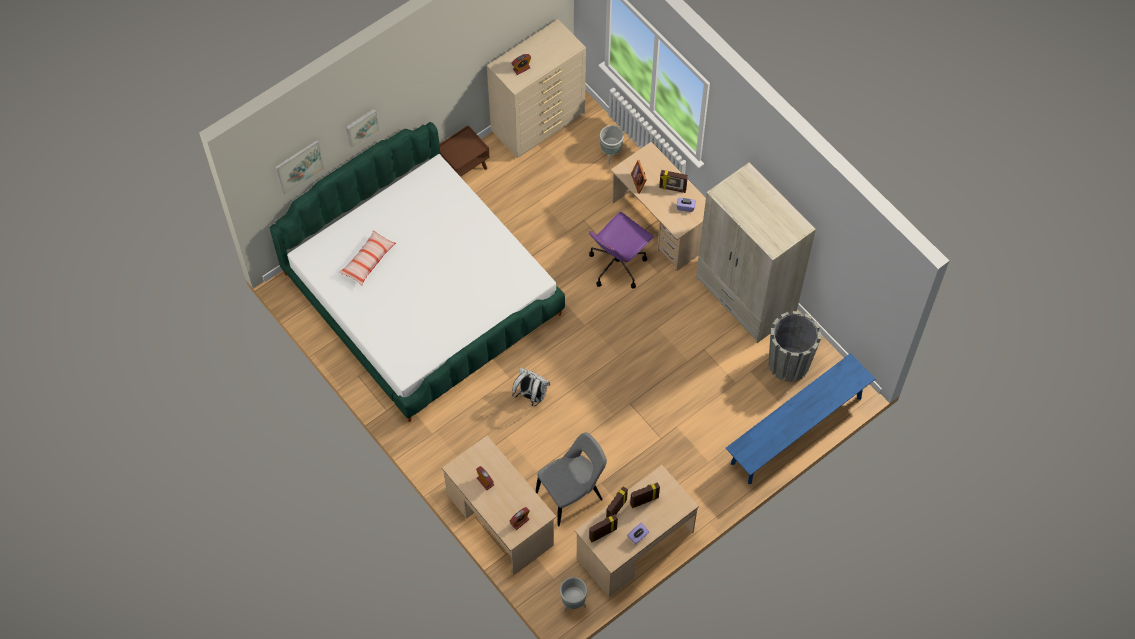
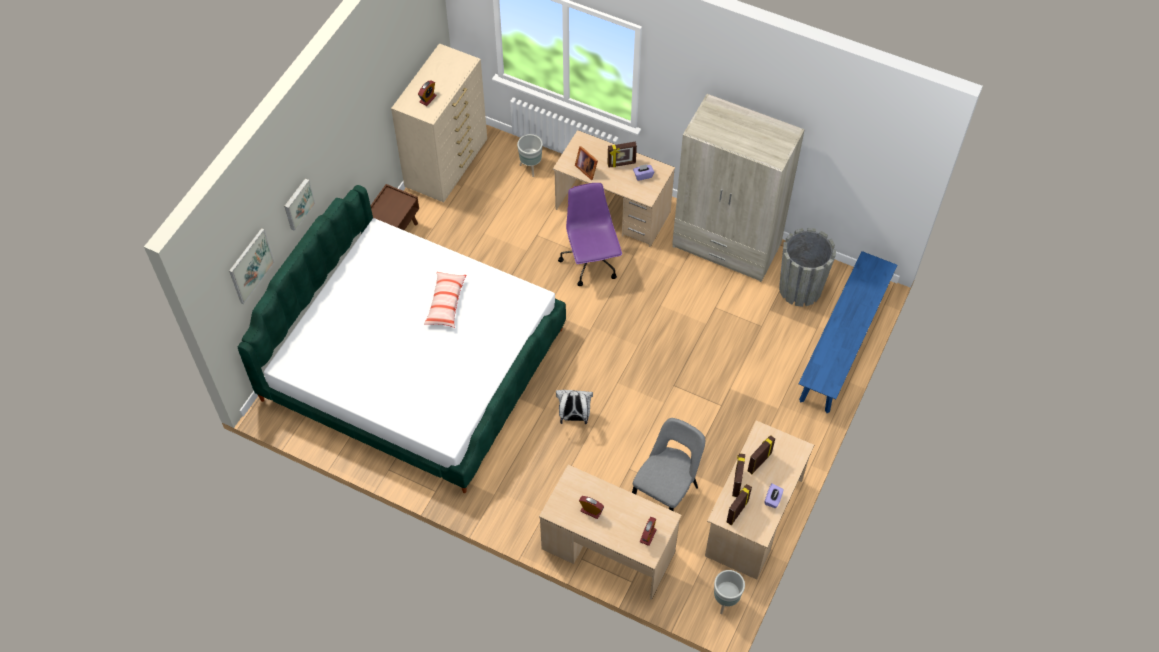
camera: 25 degrees left, 5 degrees down
(368, 261) = (353, 345): pillow -> pillow (446, 303)
(617, 264) = (591, 263): purple office chair -> purple office chair turned 150 degrees clockwise

